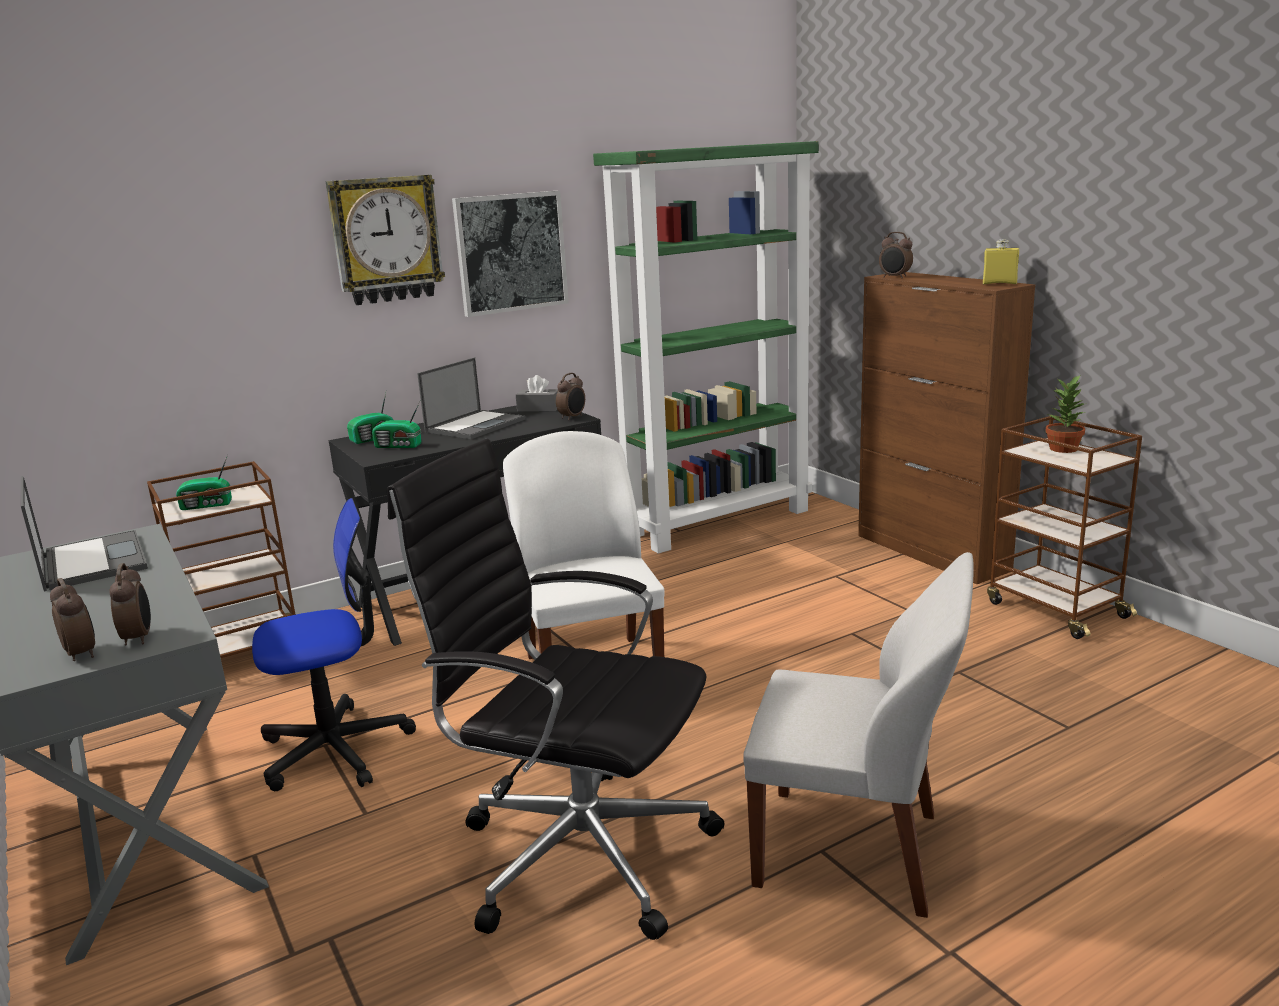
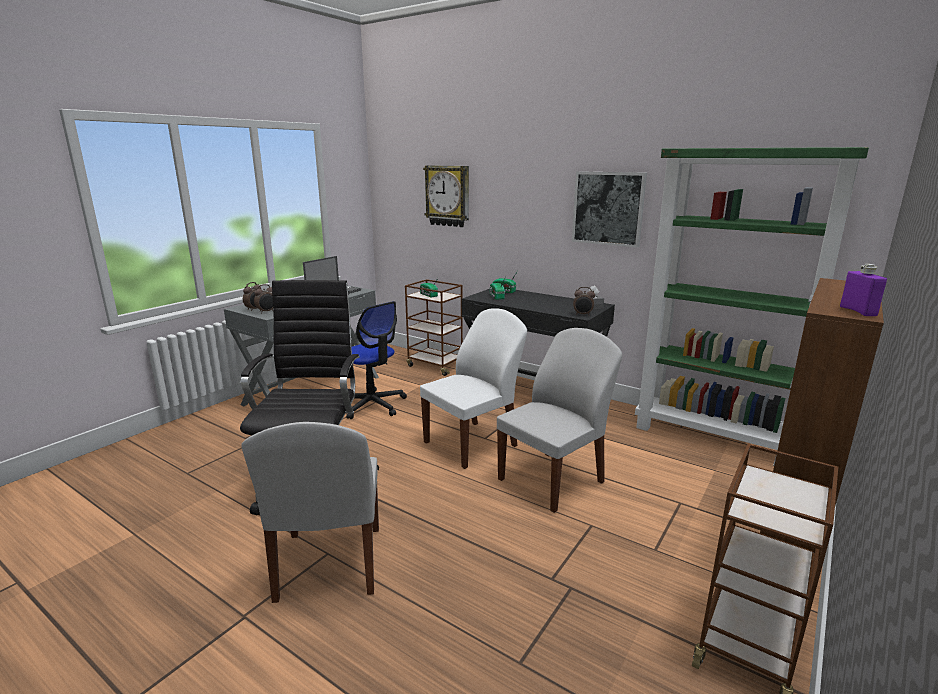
camera: 65 degrees right, 0 degrees up
(386, 240) = (539, 190): wall clock -> wall clock (448, 196)
(476, 425) = (545, 301): laptop -> none
(741, 633) = (553, 480): none -> white chair
(895, 277) = (830, 284): alarm clock -> none
(999, 283) = (858, 311): yellow bottle -> purple bottle
(1064, 449) = (794, 497): potted plant -> none

